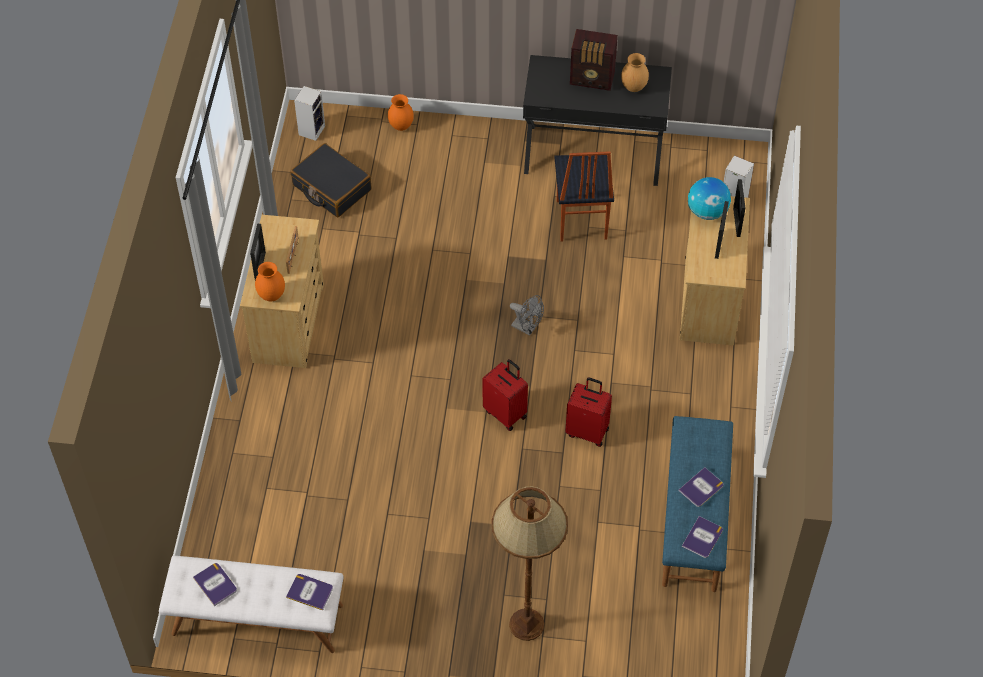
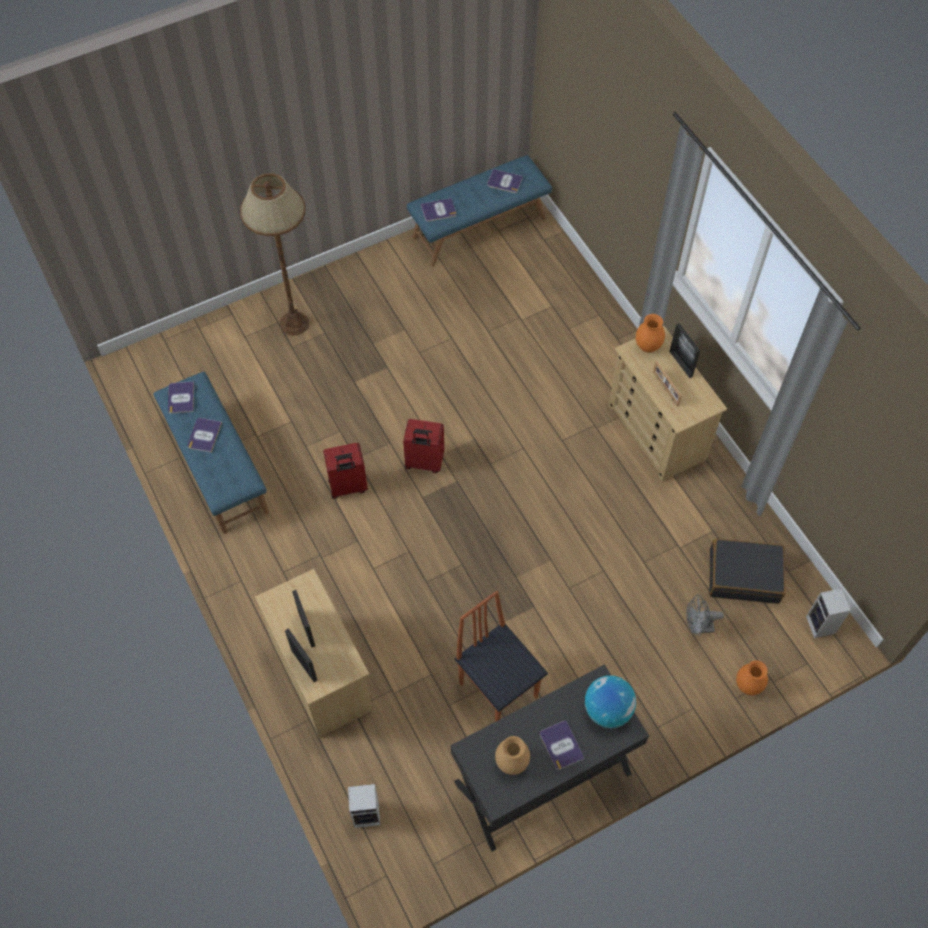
camera: 145 degrees right, 5 degrees up
(257, 620) = (479, 227): white bench -> blue bench
(527, 328) = (463, 547): grey fan -> grey fan (697, 627)
(593, 79) = (561, 745): radio -> book
(707, 212) = (340, 659): globe -> globe (607, 709)

